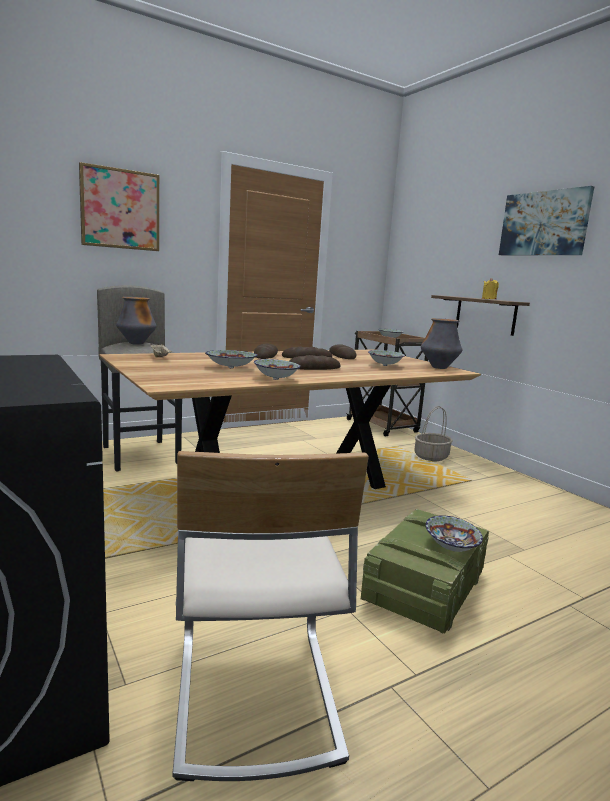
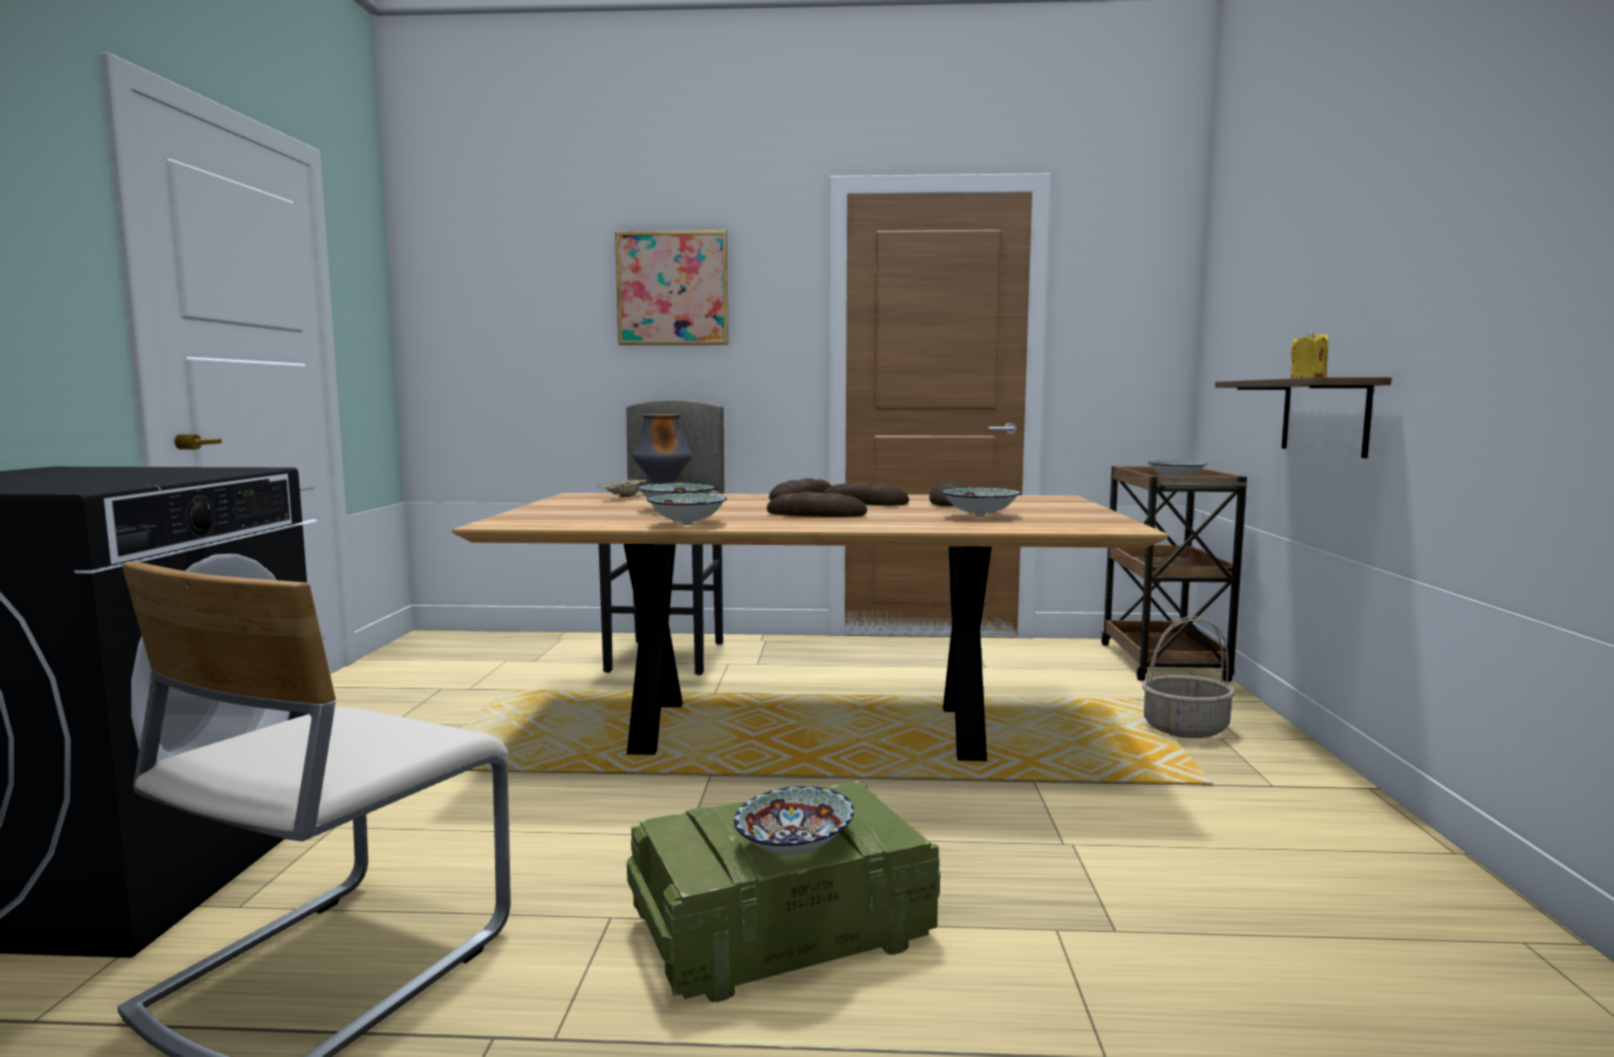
camera: 35 degrees right, 5 degrees down
(439, 367) = (1097, 522): vase -> none
(544, 223) = (1411, 188): picture -> none

